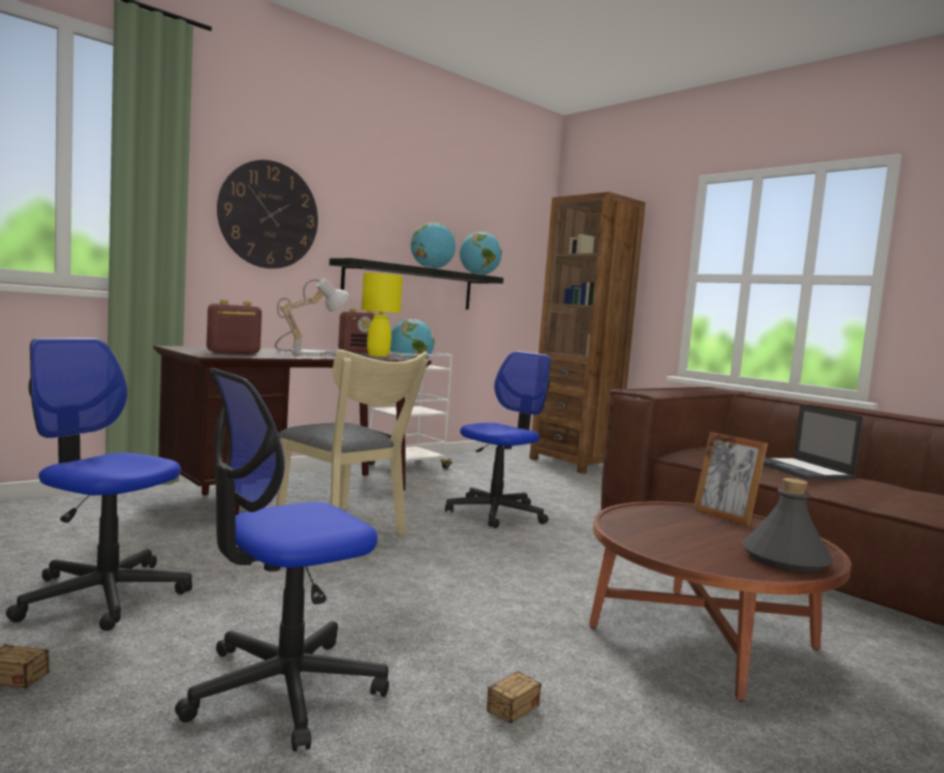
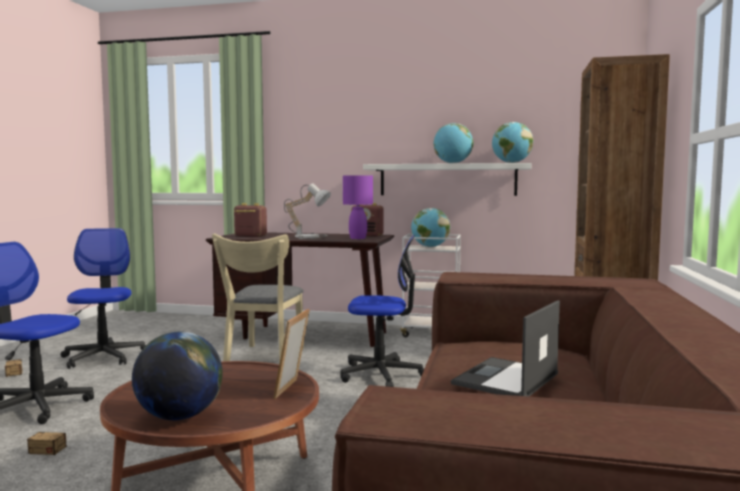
camera: 55 degrees right, 0 degrees up
(269, 215) = (322, 141): wall clock -> none
(377, 355) = (357, 238): yellow table lamp -> purple table lamp
(410, 286) = (447, 180): black shelf -> white shelf
(784, 560) = (179, 417): grey bottle -> globe

